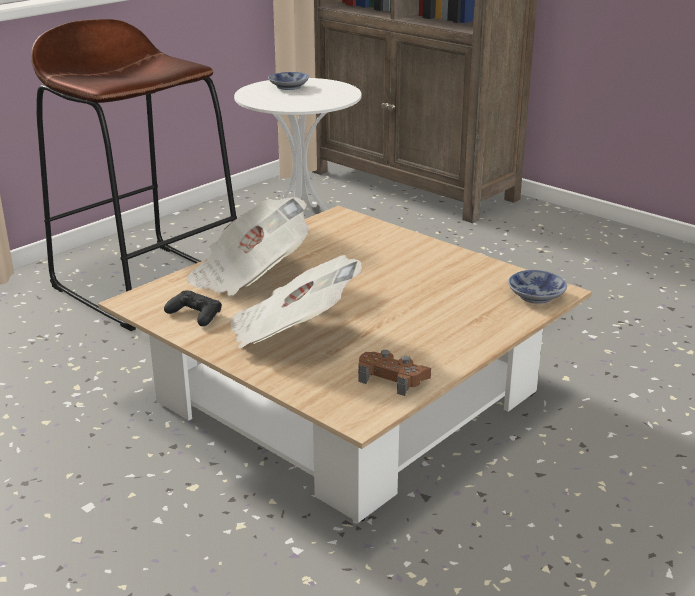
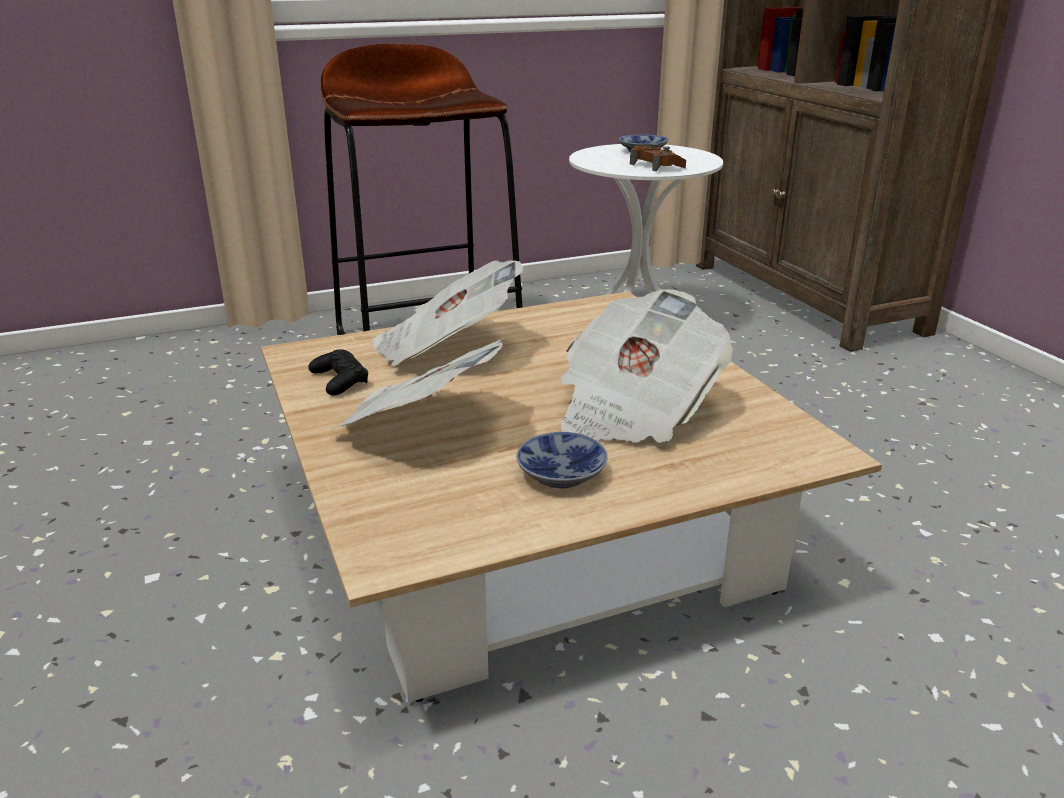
camera: 25 degrees right, 0 degrees up
(392, 379) = (480, 518): brown game controller -> brown game controller (656, 166)
(422, 290) = (634, 409): none -> newspaper
(534, 295) = (787, 450): bowl -> bowl (560, 472)

